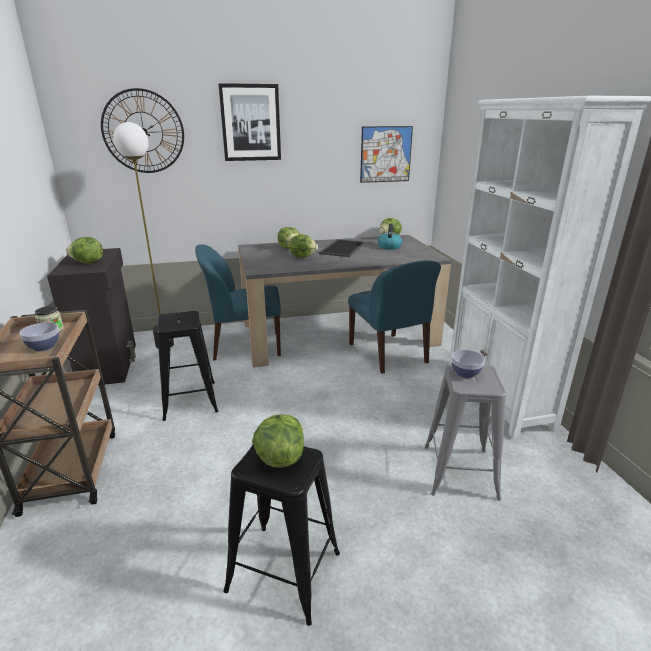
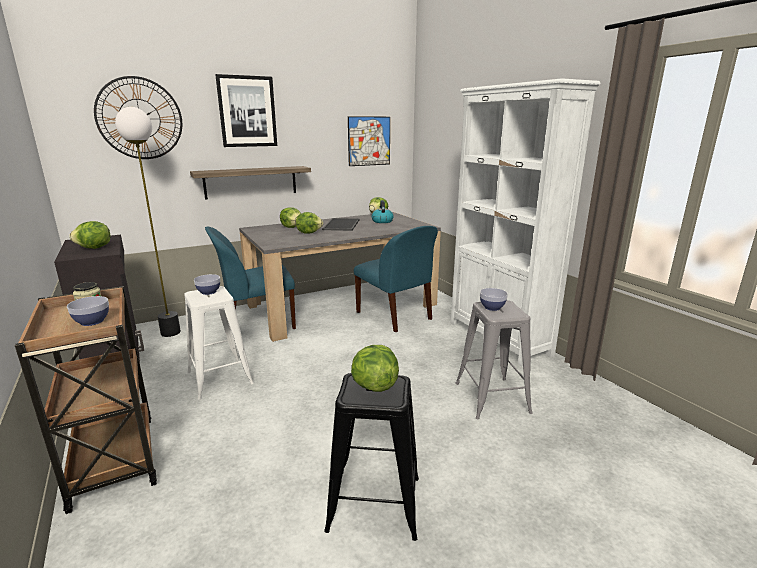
camera: 15 degrees left, 5 degrees down
(180, 317) = (209, 292): none -> bowl
(190, 400) = (219, 377): black stool -> white stool
(252, 198) = (251, 182): none -> shelf

